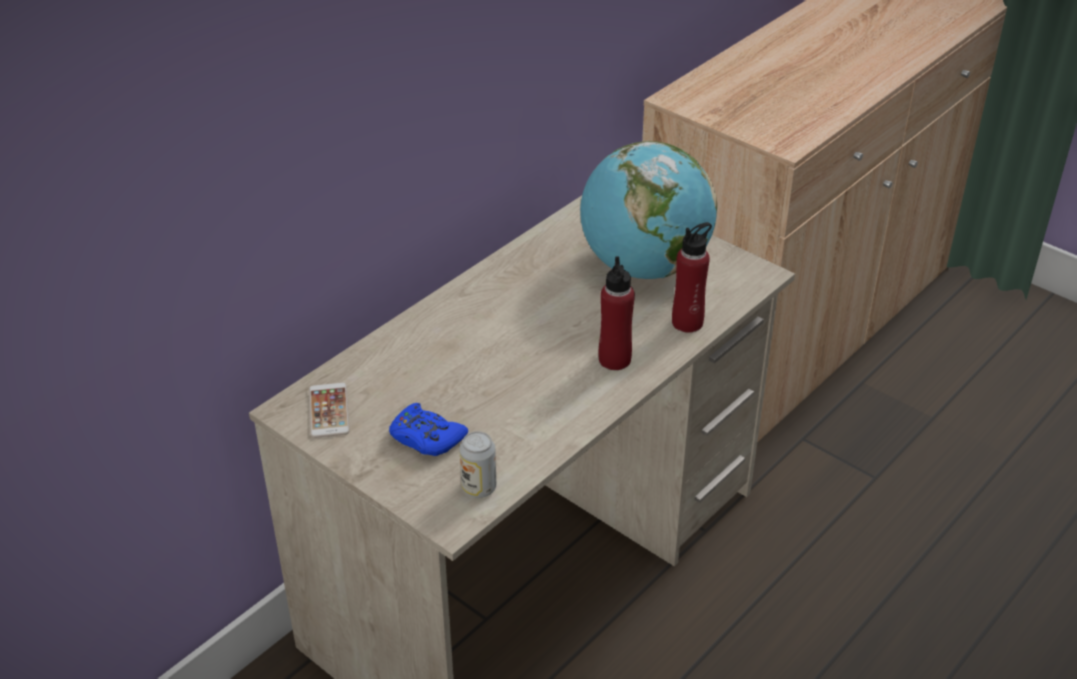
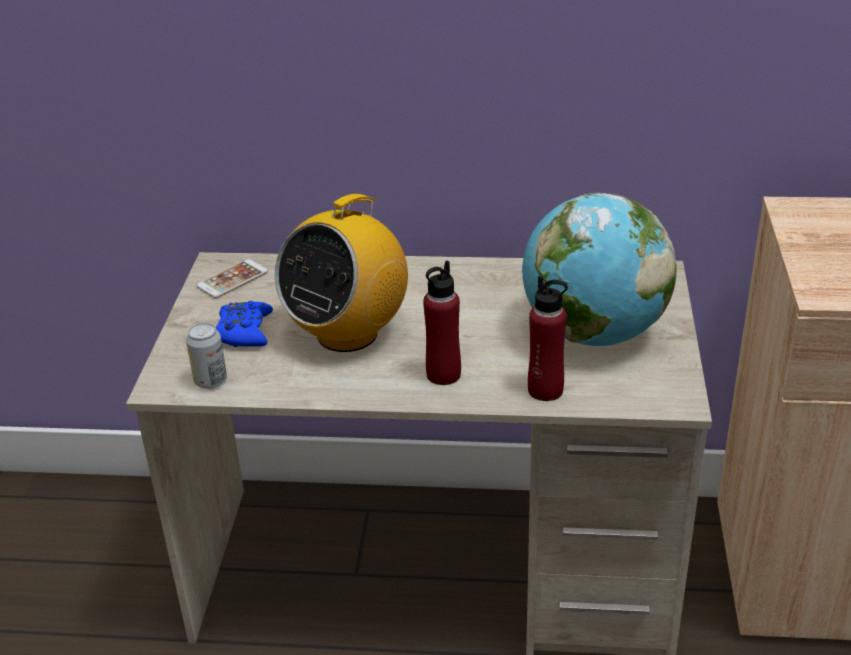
camera: 55 degrees right, 5 degrees down
(500, 382) = (347, 333): none -> radio

